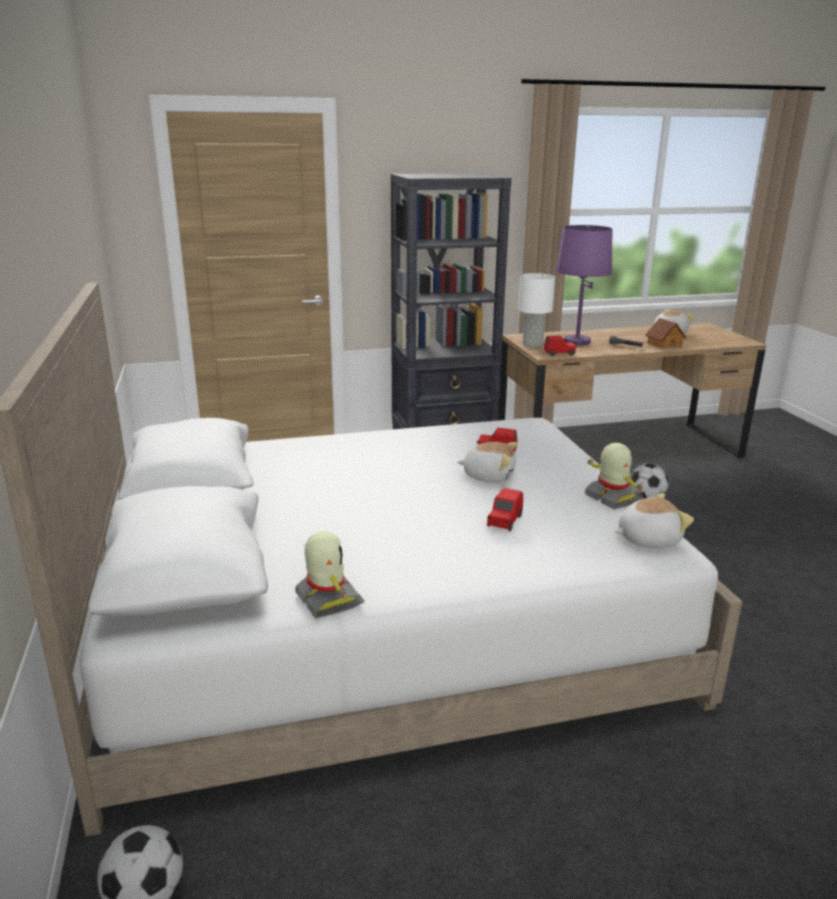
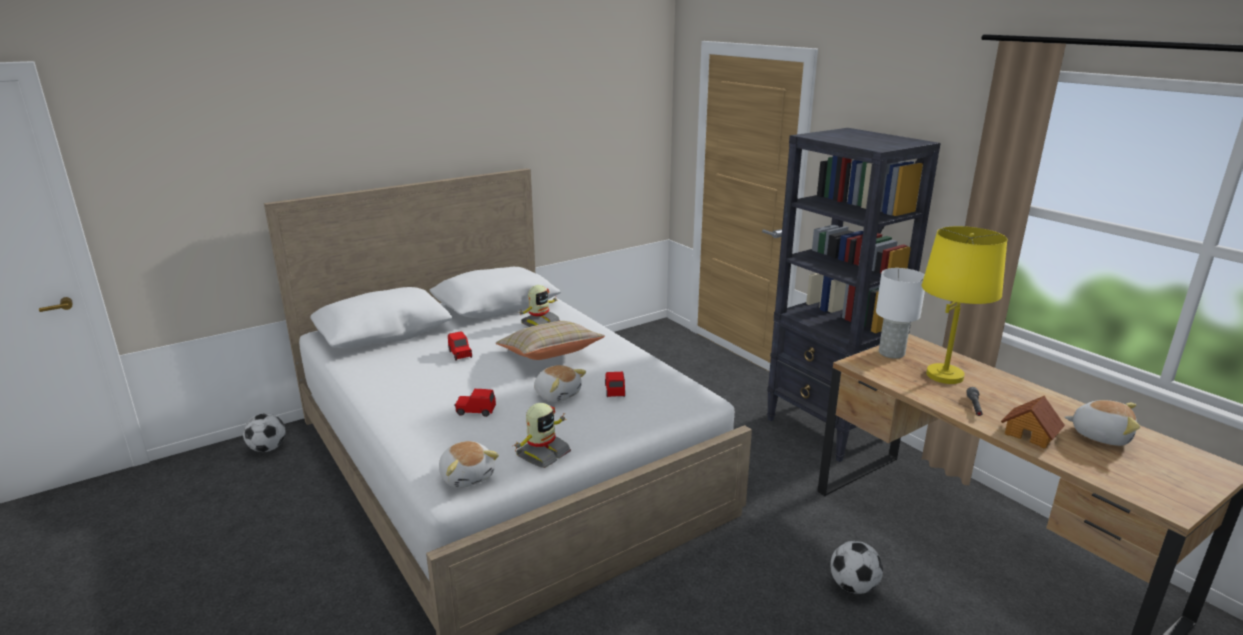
camera: 70 degrees right, 0 degrees up
(327, 600) = (353, 372): toy robot -> toy robot (539, 323)
(389, 467) = (549, 356): none -> beige pillow
(489, 476) = (558, 394): plush toy -> plush toy turned 45 degrees counterclockwise
(559, 353) = (874, 370): red toy car -> red toy car (460, 354)
(576, 341) = (944, 375): purple table lamp -> yellow table lamp

